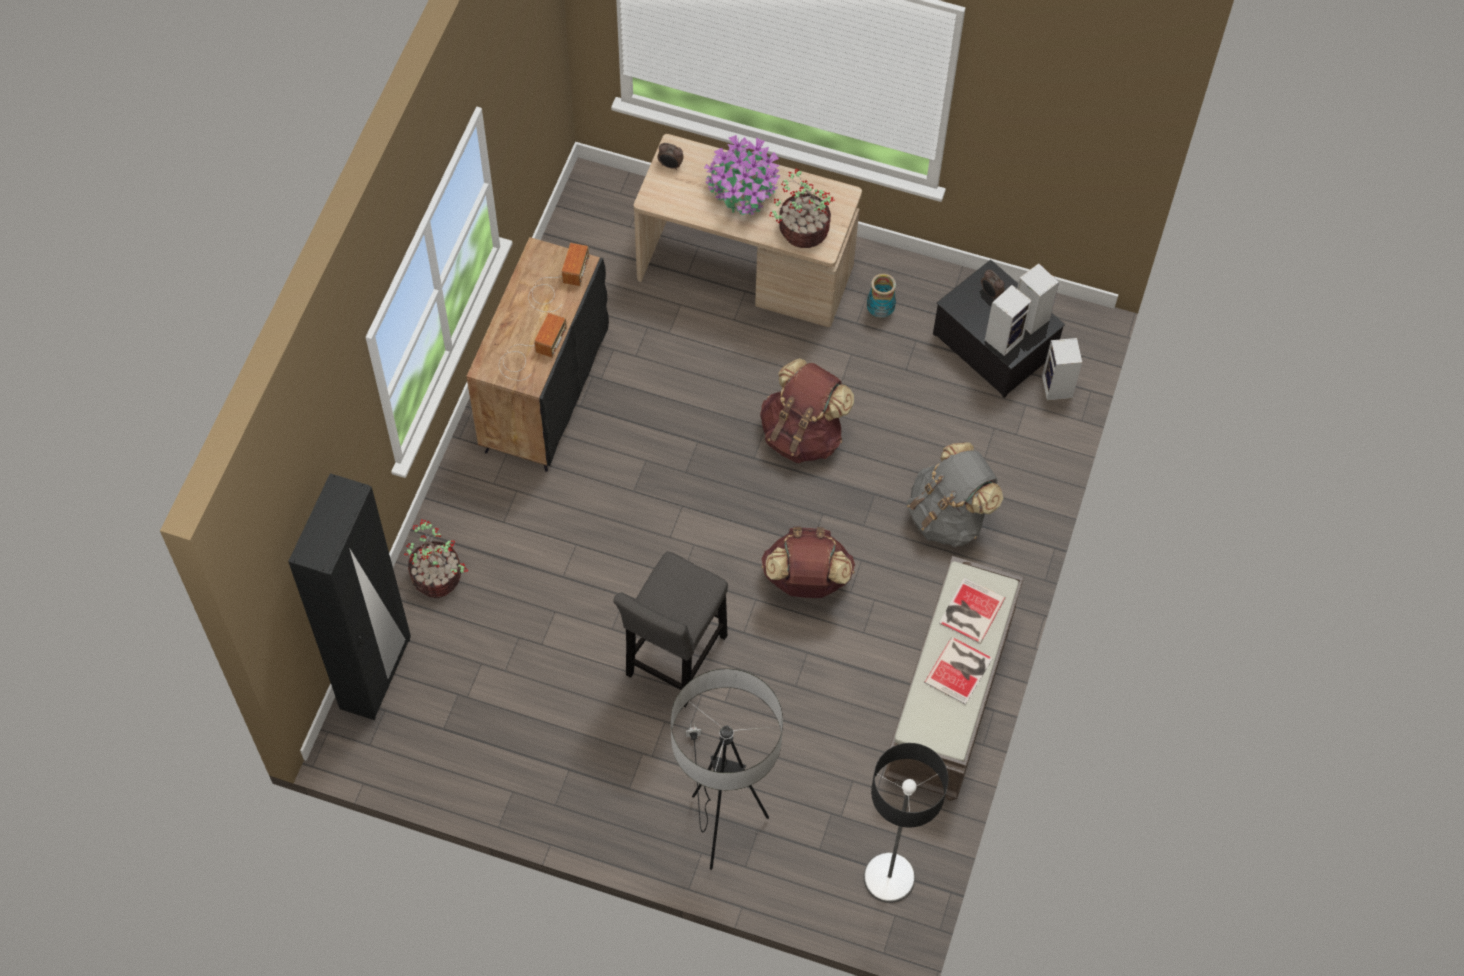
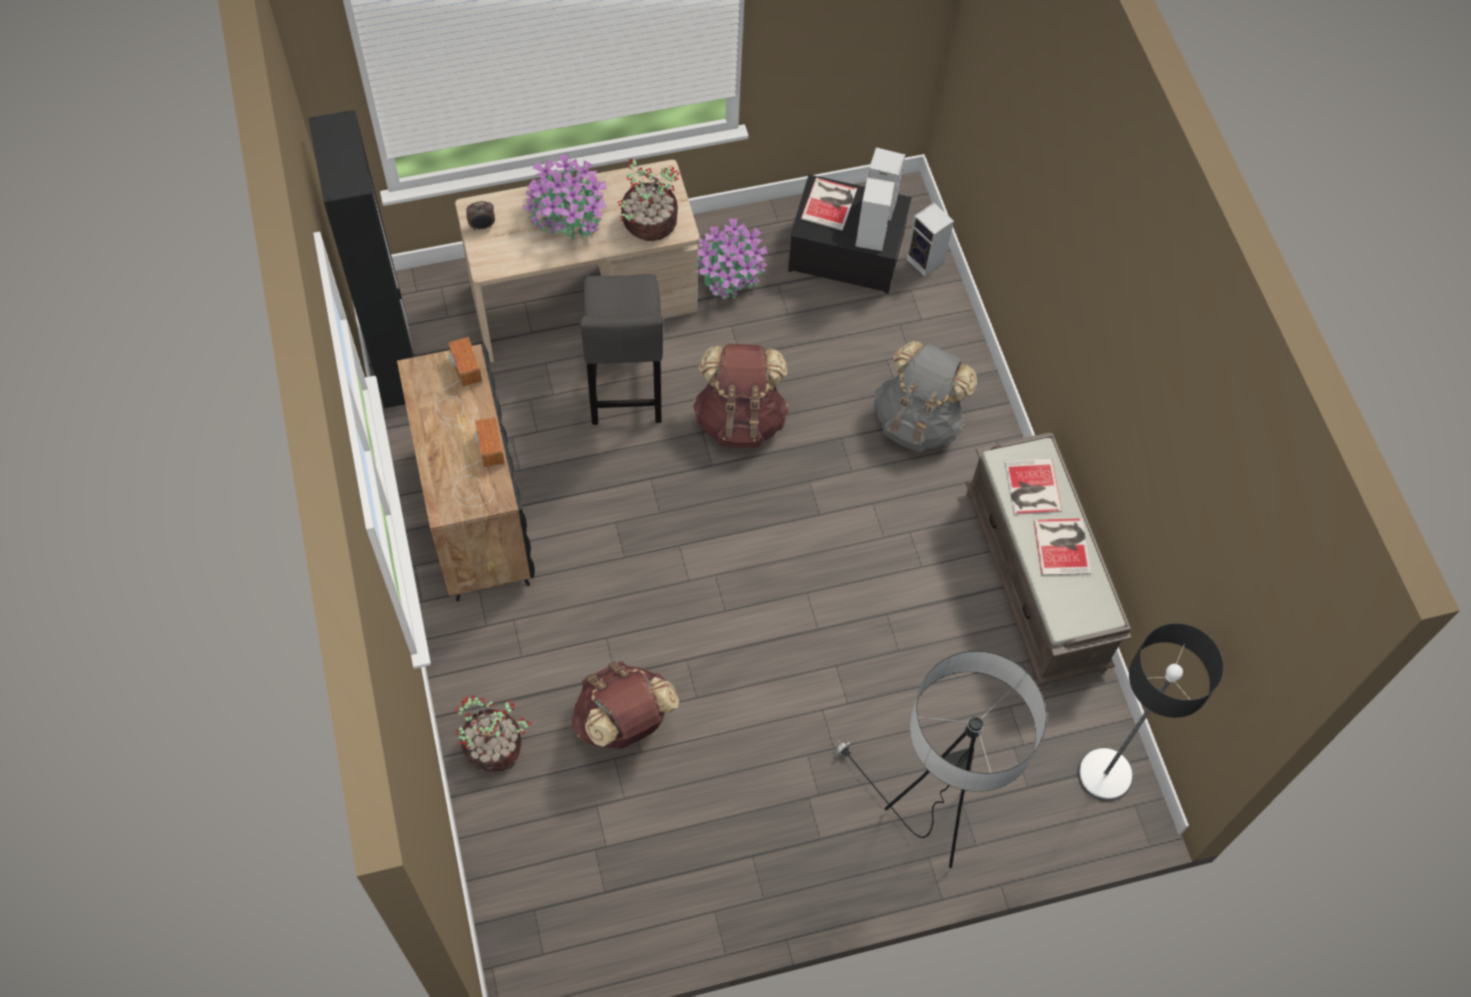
camera: 35 degrees left, 0 degrees up
(376, 674) = (501, 879): black wardrobe -> black wardrobe (397, 366)
(674, 661) = (775, 693): grey stool -> grey stool (625, 391)
(806, 580) = (838, 549): brown backpack -> brown backpack (623, 722)
(879, 311) = (728, 275): vase -> potted plant
(990, 293) = (830, 203): alarm clock -> book

